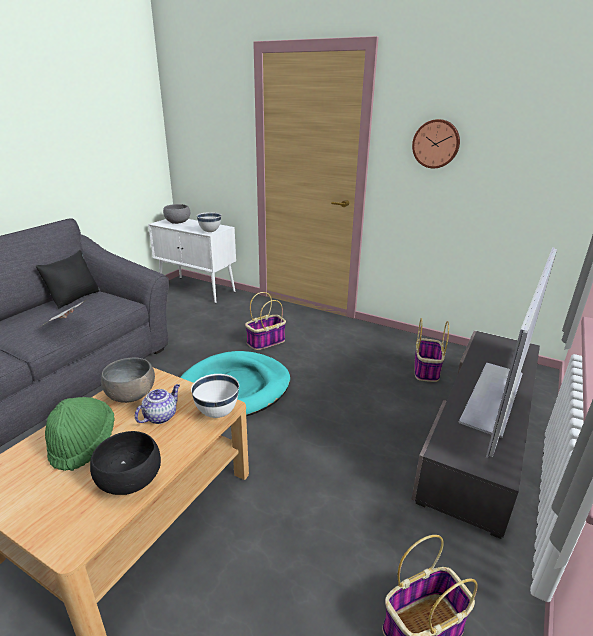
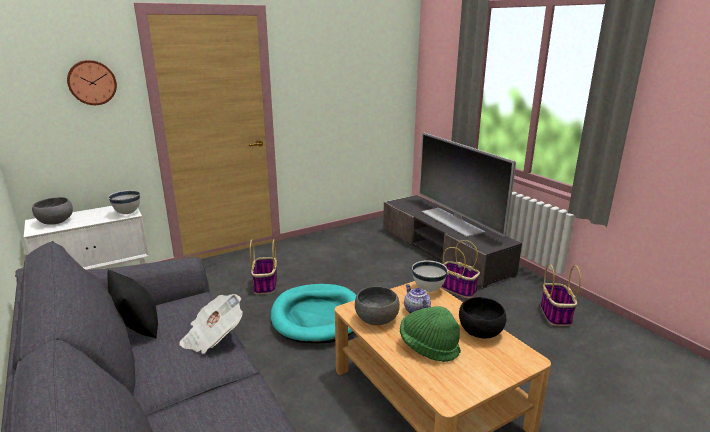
camera: 60 degrees left, 5 degrees down
(426, 370) = (374, 241): basket -> basket (458, 289)
(436, 144) = (320, 82): wall clock -> wall clock (92, 82)

